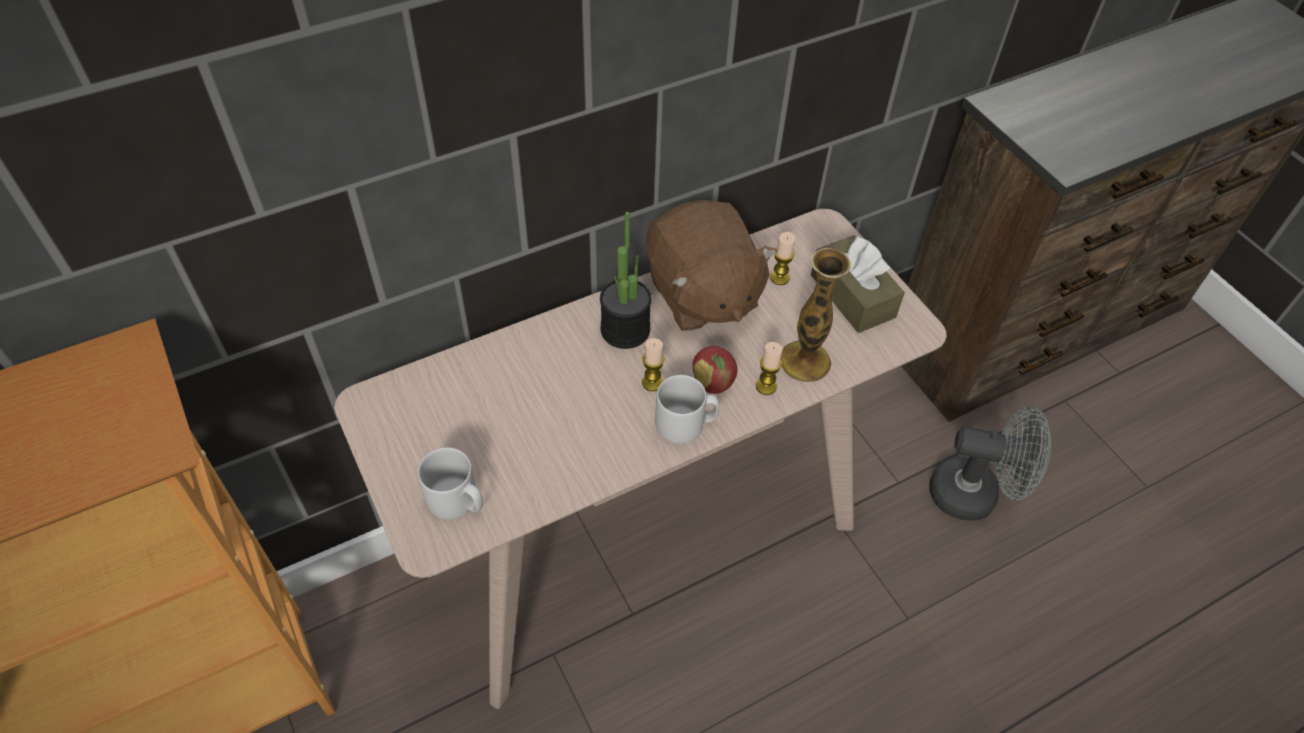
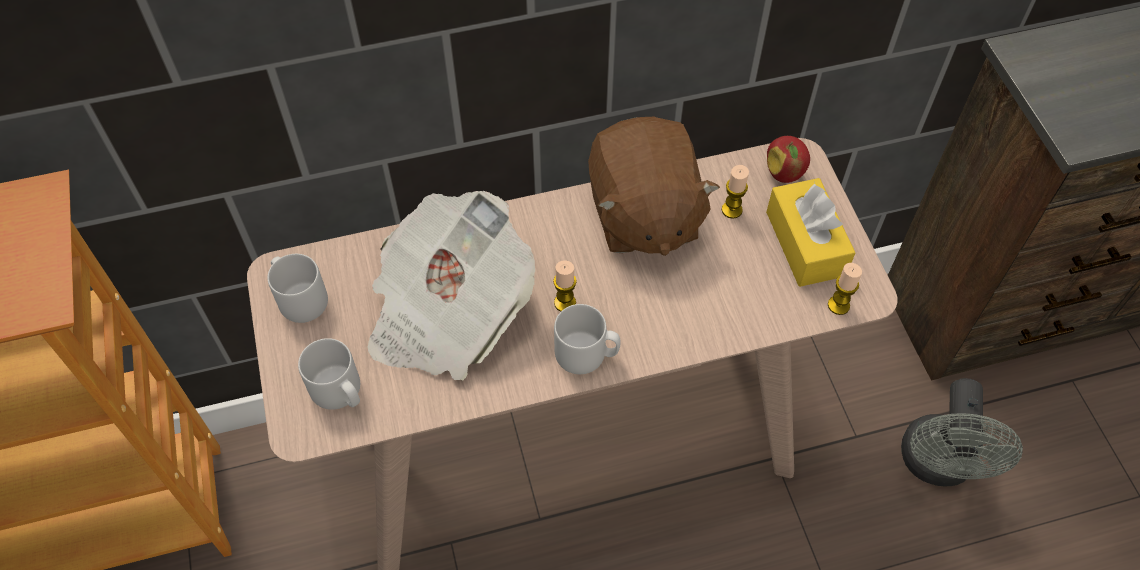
camera: 15 degrees right, 5 degrees up
(394, 422) = (300, 298): none -> grey mug
(543, 410) = (447, 312): none -> newspaper
(625, 330) = (553, 240): potted plant -> none
(713, 384) = (628, 315): apple -> apple (784, 173)
(766, 386) = (682, 328): candle -> candle (838, 305)
(804, 361) = (731, 308): vase -> none
(852, 296) = (805, 243): brown tissue box -> yellow tissue box
(974, 494) = (937, 466): grey fan -> grey fan turned 75 degrees clockwise

